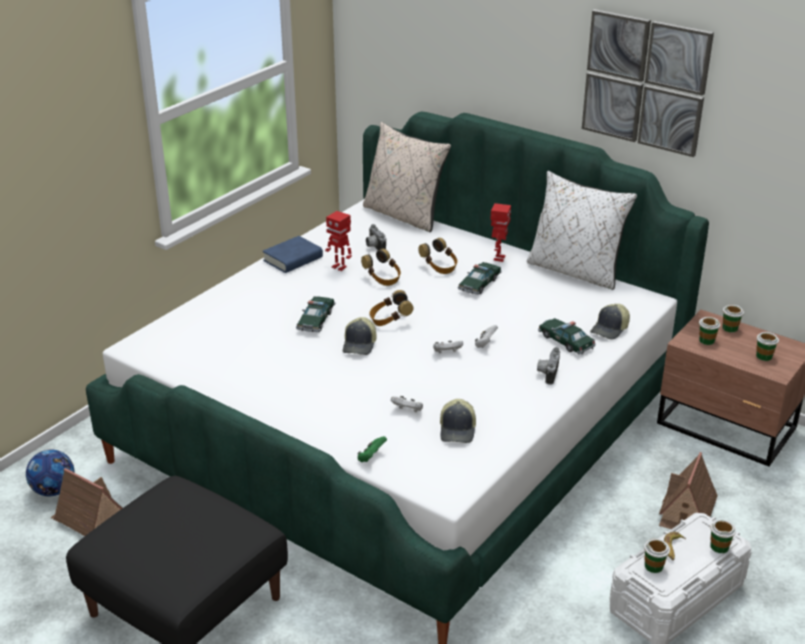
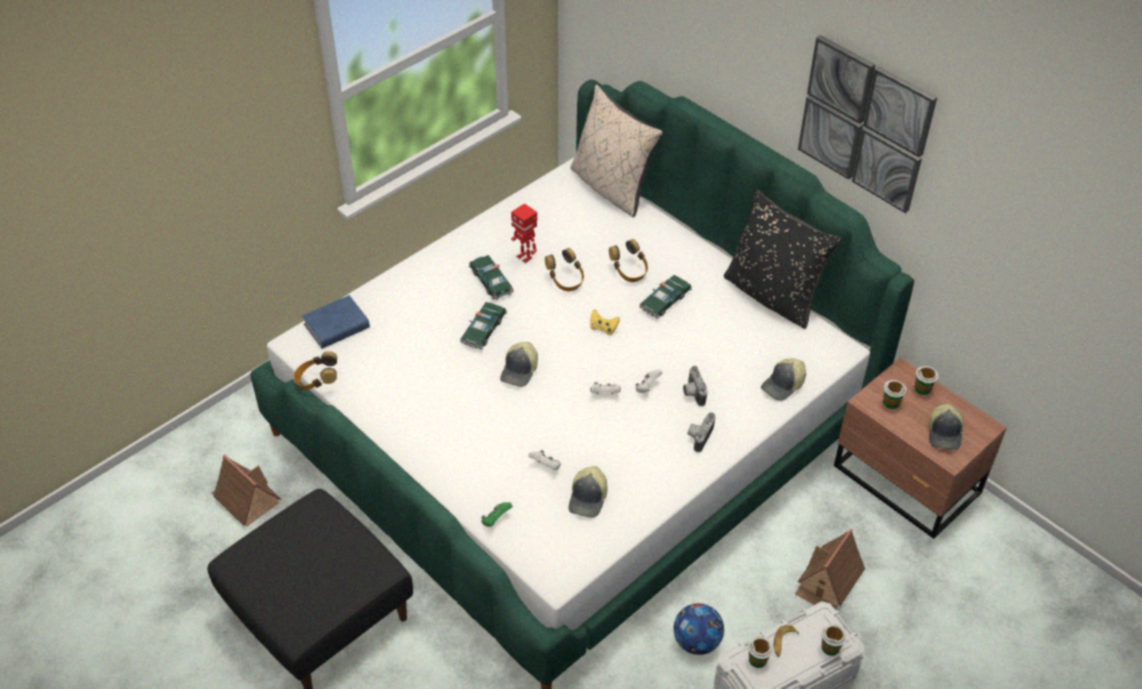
camera: 10 degrees right, 15 degrees up
(54, 490) = (218, 461): football -> football (696, 642)
(293, 259) = (479, 239): blue book -> blue book (337, 326)
(374, 247) = (567, 232): camera -> camera (692, 393)
(390, 320) = (558, 341): headphones -> headphones (317, 381)
(429, 307) = (603, 328): none -> yellow game controller
(498, 258) = (695, 266): toy robot -> none
(565, 341) = (731, 396): toy car -> toy car (491, 282)
(575, 271) = (772, 296): white pillow -> black pillow
(764, 356) = (945, 433): cup -> cap

